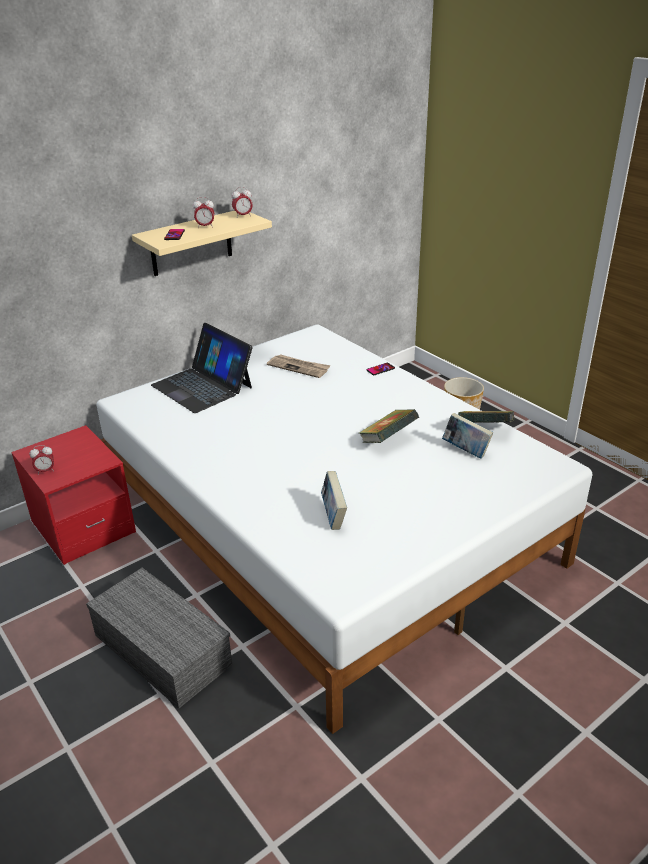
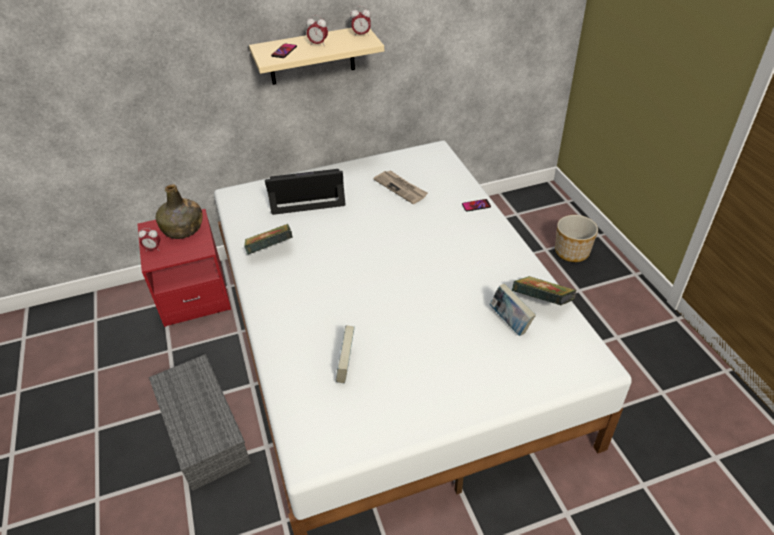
camera: 20 degrees right, 10 degrees up
(71, 447) = (183, 229): none -> green bottle
(202, 386) = (306, 192): laptop -> laptop turned 105 degrees clockwise
(387, 440) = (440, 291): book -> book (270, 250)

